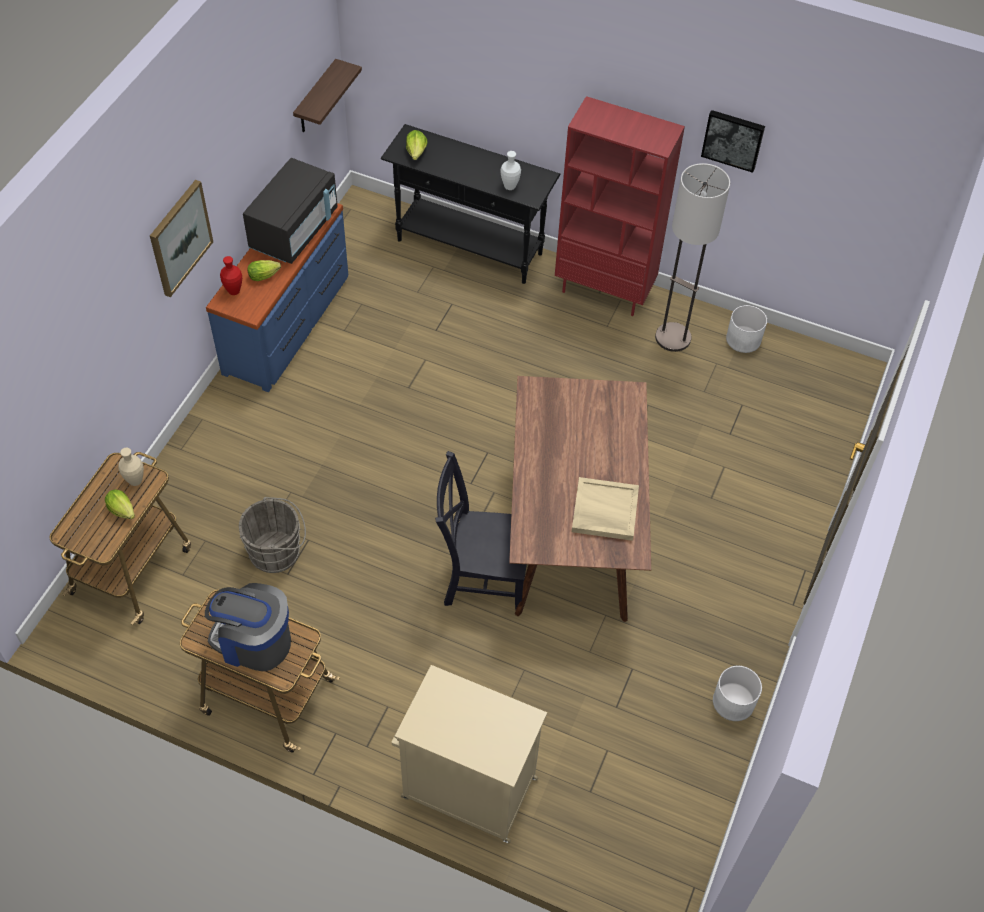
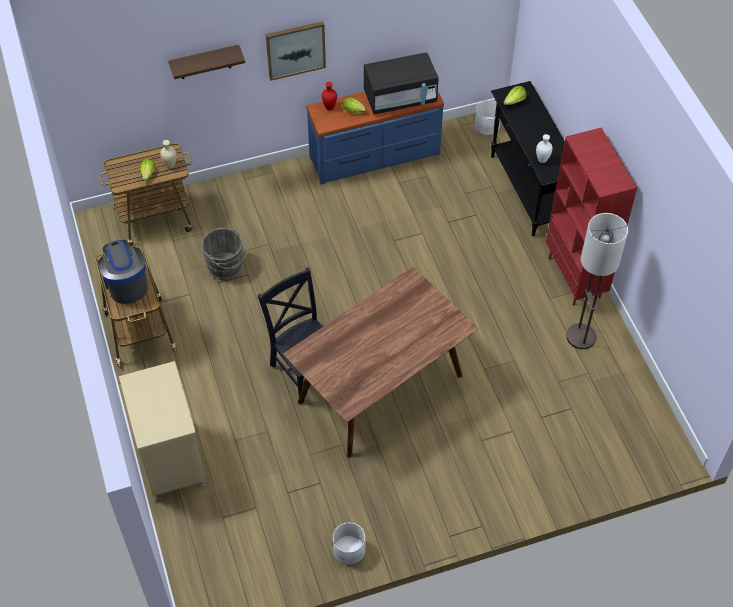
camera: 50 degrees right, 0 degrees up
(315, 99) = (476, 27): shelf -> shelf (205, 62)
(604, 511) = (363, 372): beige tray -> none
(733, 139) = (660, 218): picture -> none
(743, 340) = (624, 374): white planter -> white planter (486, 126)

